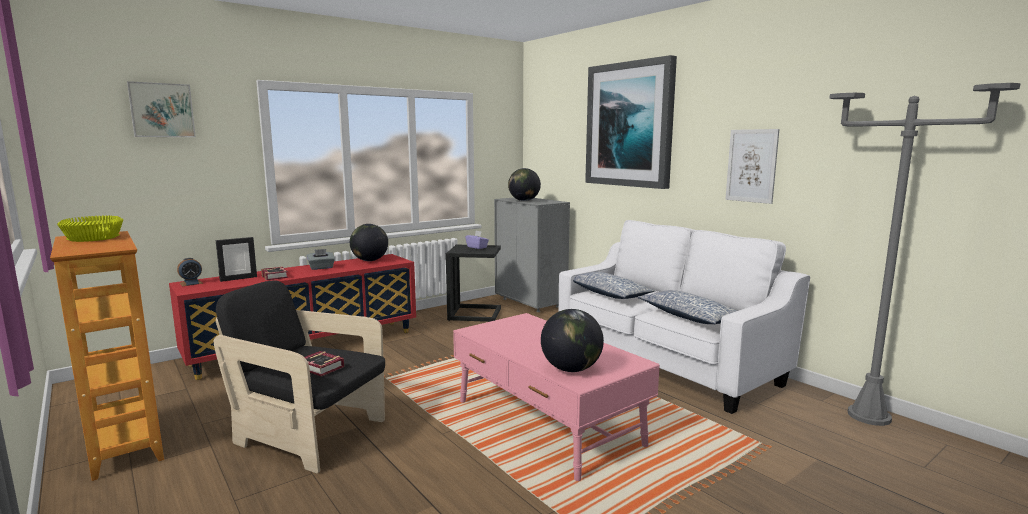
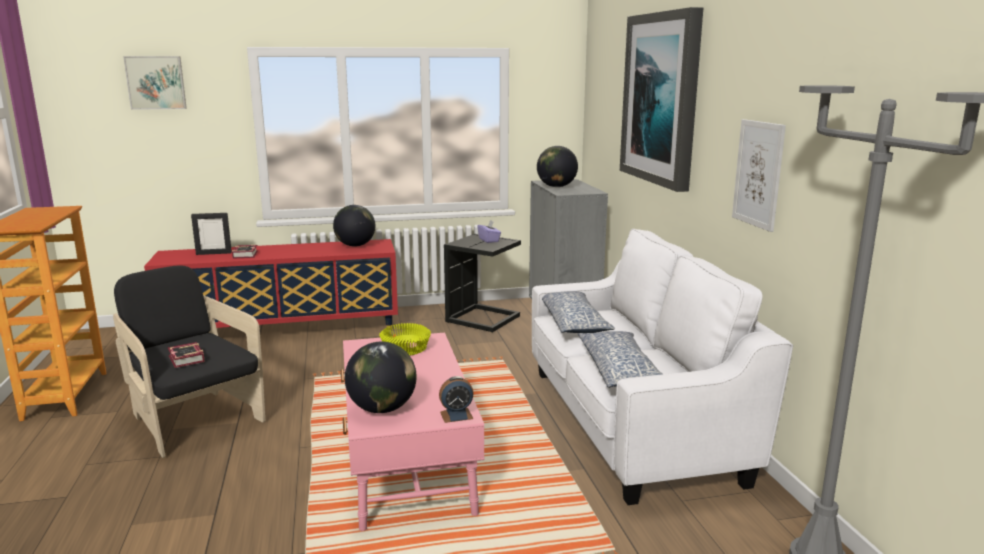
camera: 25 degrees right, 5 degrees up
(93, 238) = (42, 212): yellow bowl -> yellow bowl (405, 348)
(191, 283) = (172, 253): alarm clock -> alarm clock (456, 415)
(321, 268) = (298, 249): grey tissue box -> none

